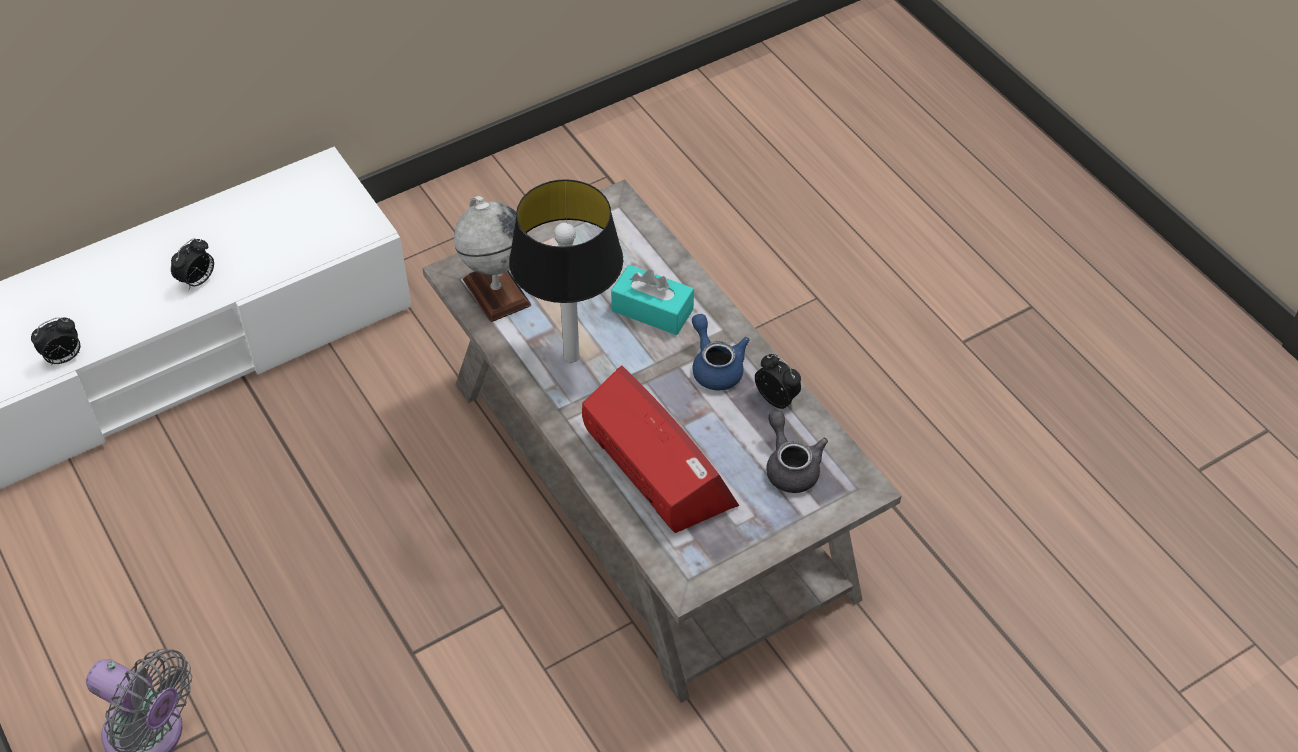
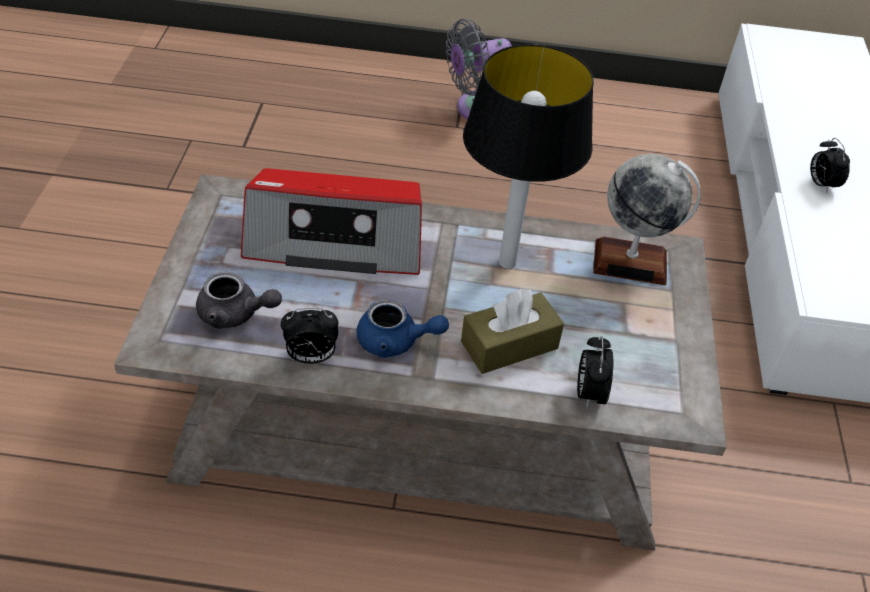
camera: 125 degrees right, 5 degrees down
(64, 358) = (778, 102): alarm clock -> alarm clock (589, 393)
(652, 310) = (509, 345): turquoise tissue box -> brown tissue box

